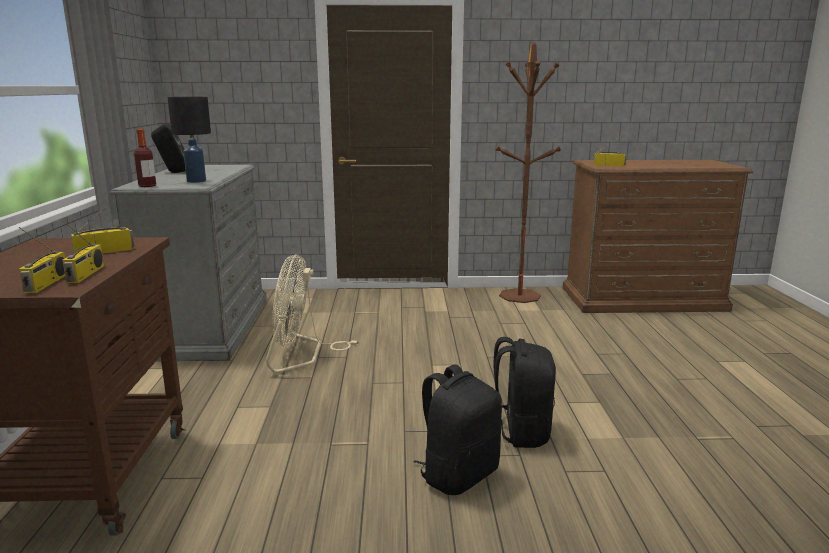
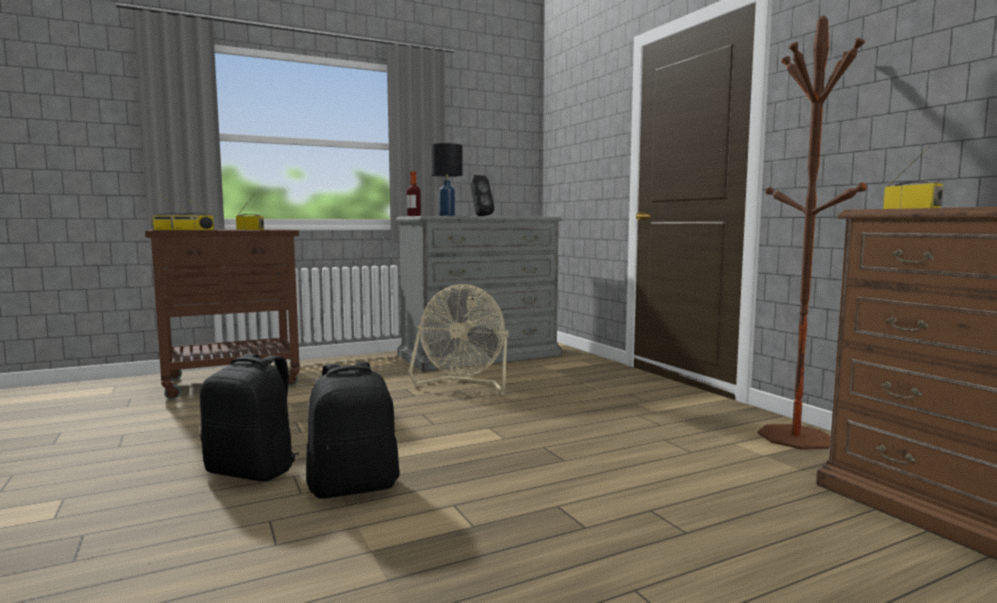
camera: 65 degrees right, 10 degrees down
(304, 352) = (462, 385): beige fan -> beige fan turned 135 degrees counterclockwise

